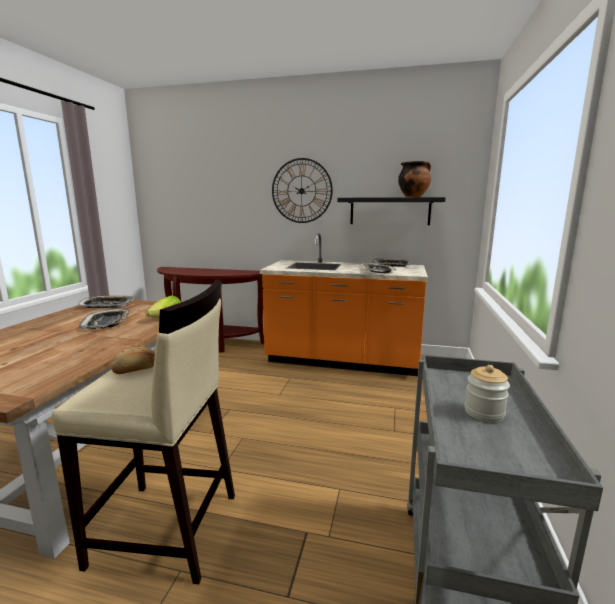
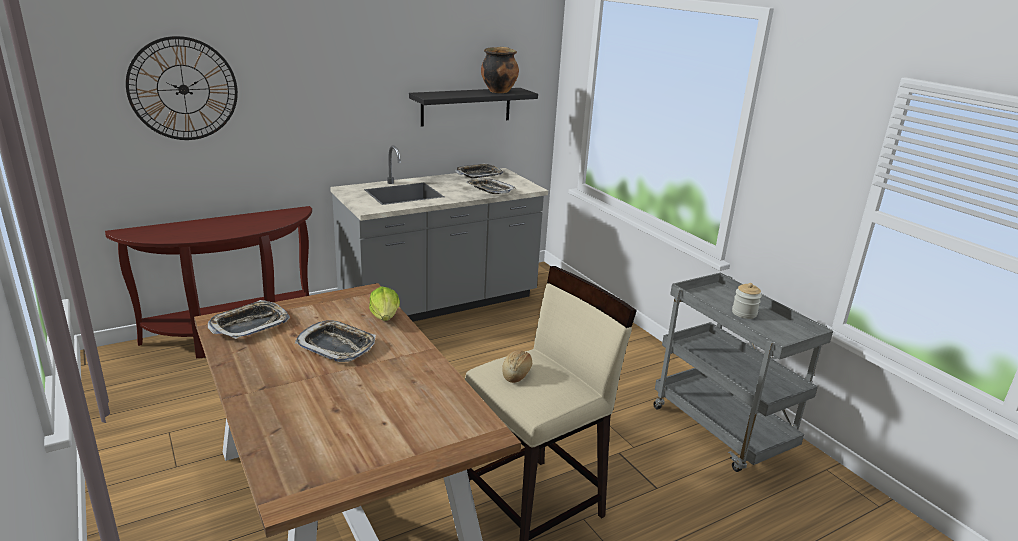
camera: 45 degrees left, 10 degrees up
(301, 191) = (353, 85): wall clock -> wall clock (183, 89)
(342, 361) = (440, 303): orange counter -> grey counter

